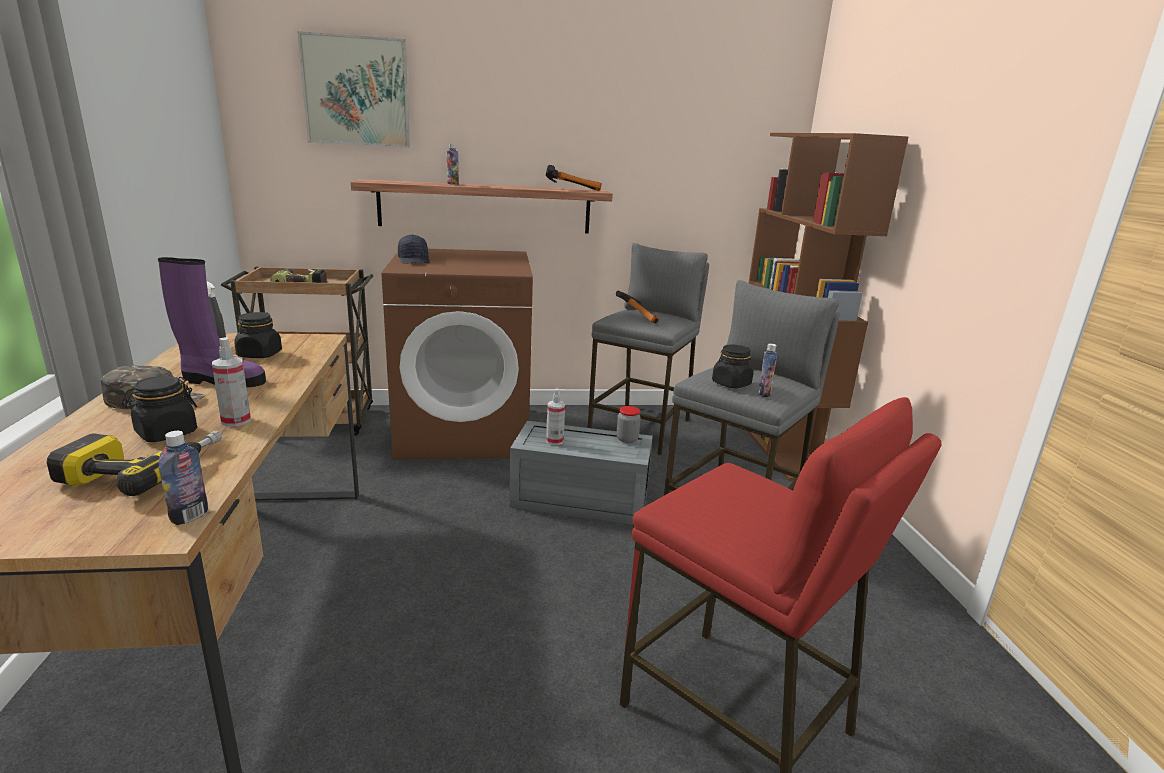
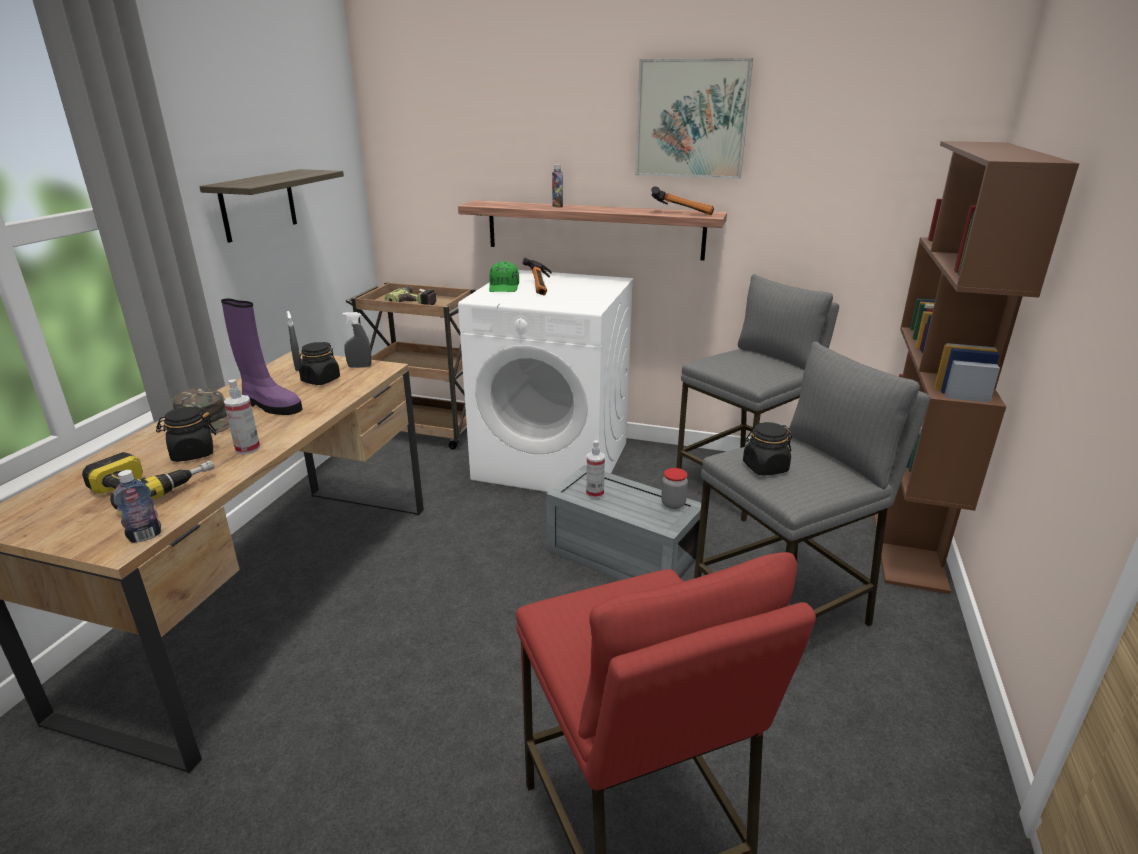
camera: 25 degrees right, 5 degrees up
(139, 167) = (258, 205): none -> shelf
(294, 340) = (360, 367): none -> grey spray bottle
(356, 91) = (472, 113): picture -> picture (691, 119)
(415, 260) = (504, 287): black cap -> green cap
(465, 431) = (553, 460): brown washing machine -> white washing machine
(640, 317) = (740, 363): hammer -> hammer (541, 288)
(764, 394) = (793, 487): bottle -> none

